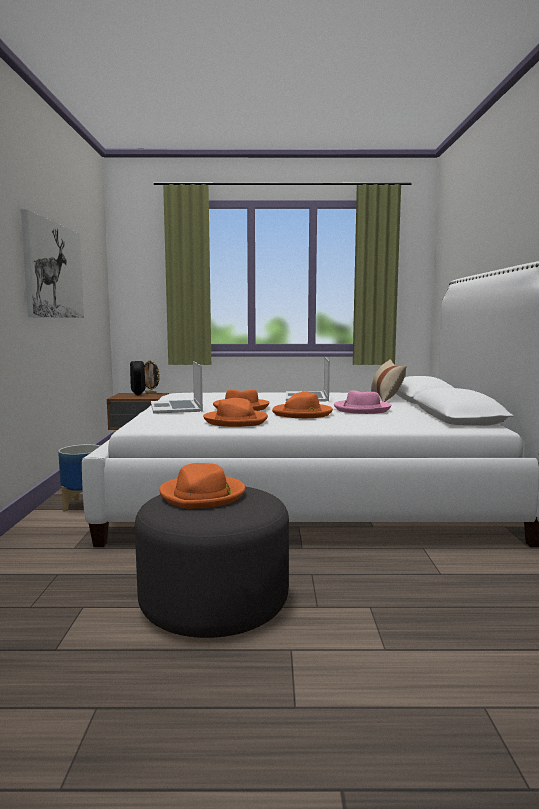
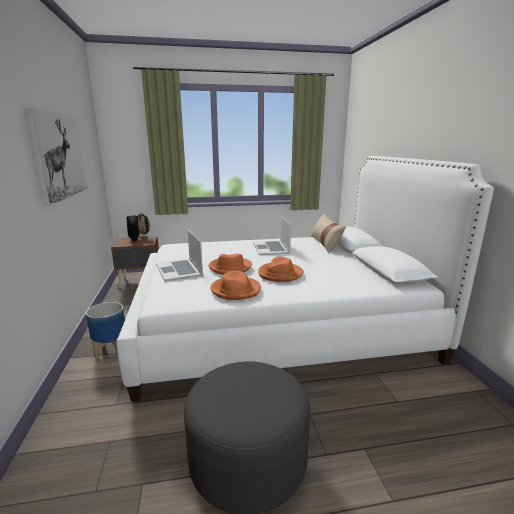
camera: 10 degrees left, 10 degrees up
(203, 495) = (236, 385): orange hat -> none
(361, 409) = (319, 264): pink hat -> none

